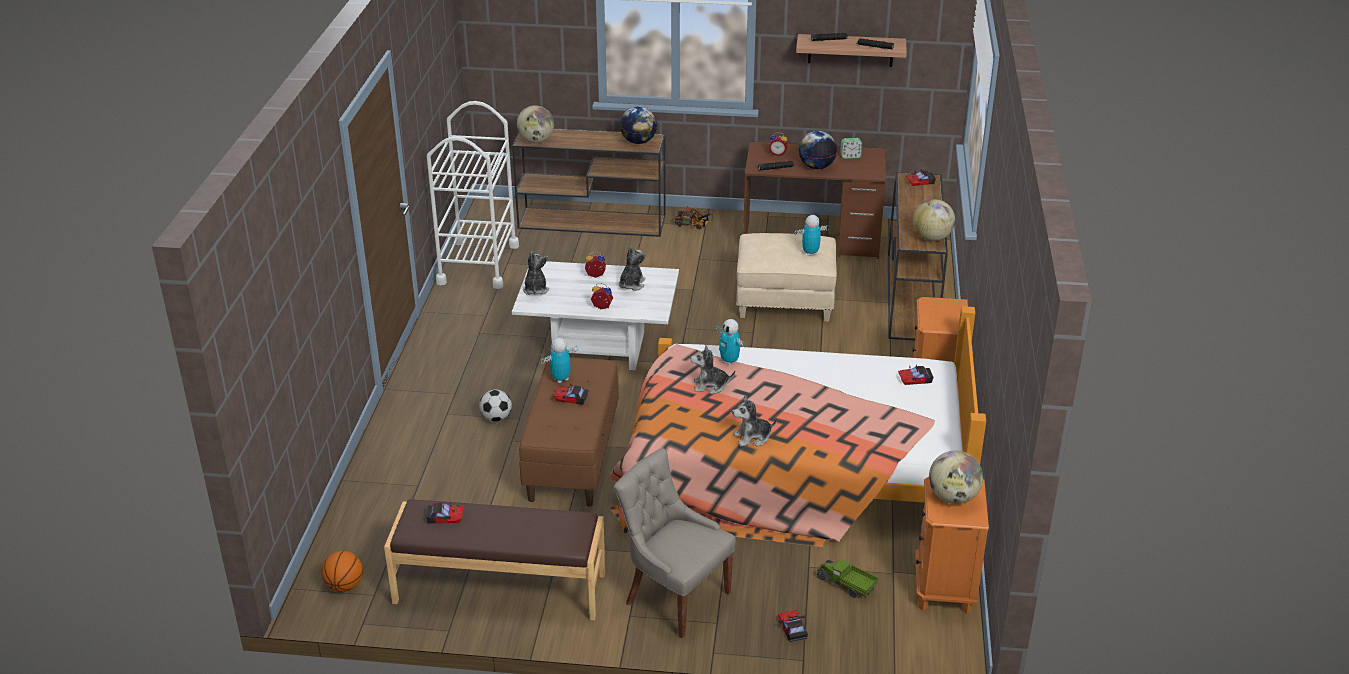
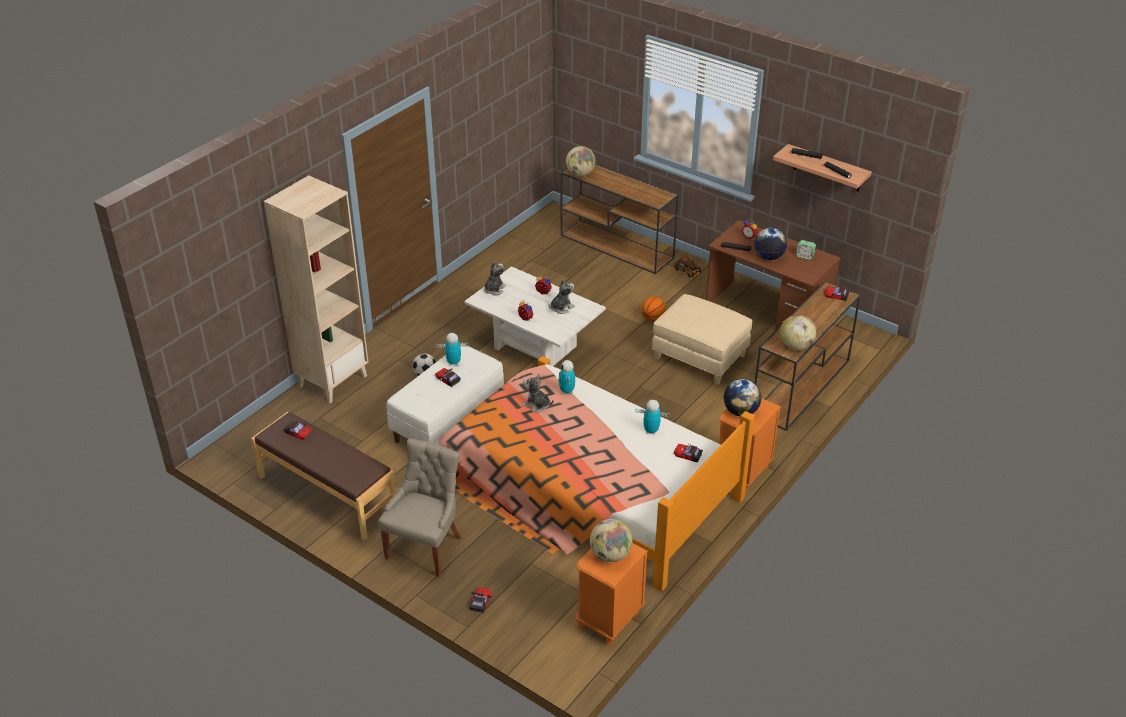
camera: 30 degrees right, 5 degrees up
(344, 586) = (242, 454): basketball -> basketball (652, 319)
(385, 463) = (332, 380): none -> beige bookcase
(478, 264) = (510, 255): white cart -> none
(573, 458) = (448, 422): brown bench -> white bench
(638, 142) = (652, 196): globe -> globe (740, 412)
(675, 597) = (426, 547): grey chair -> grey chair turned 45 degrees clockwise
(752, 437) = (528, 454): plush toy -> none
(810, 253) = (715, 326): toy robot -> toy robot (651, 431)
(846, 585) = (544, 587): toy truck -> none

